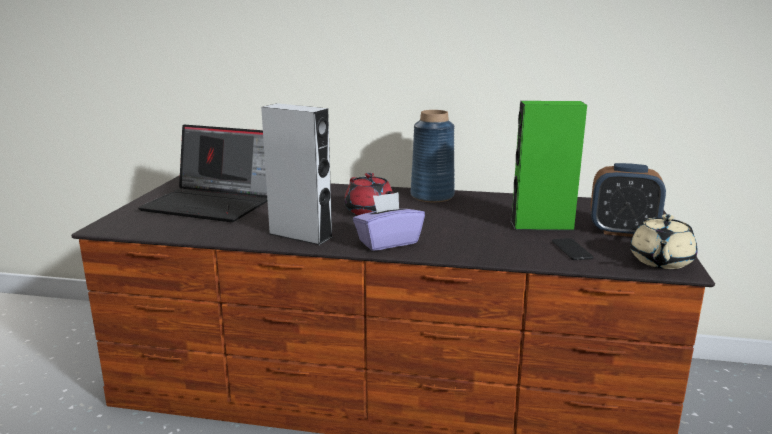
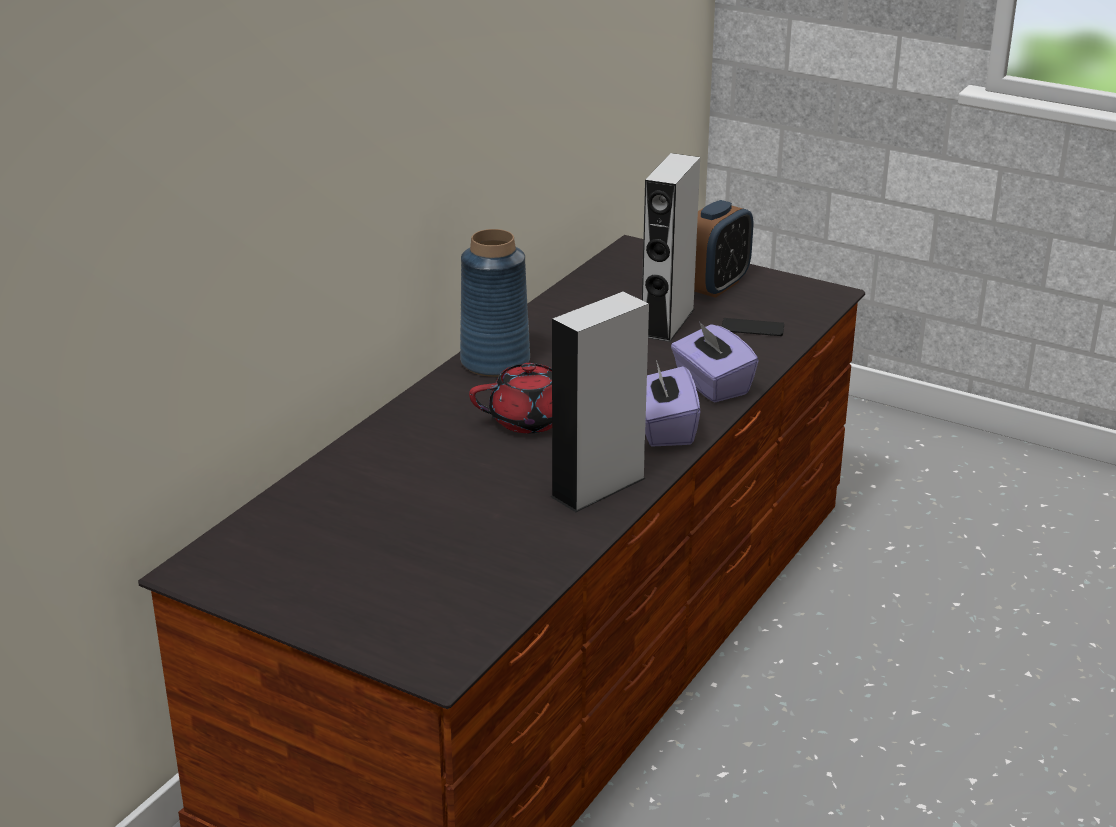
camera: 70 degrees left, 10 degrees up
(213, 204) = (385, 550): laptop -> none
(464, 248) = (711, 385): none -> purple tissue box
(542, 226) = (667, 322): green speaker -> grey speaker
(660, 261) = (807, 296): beige teapot -> none

